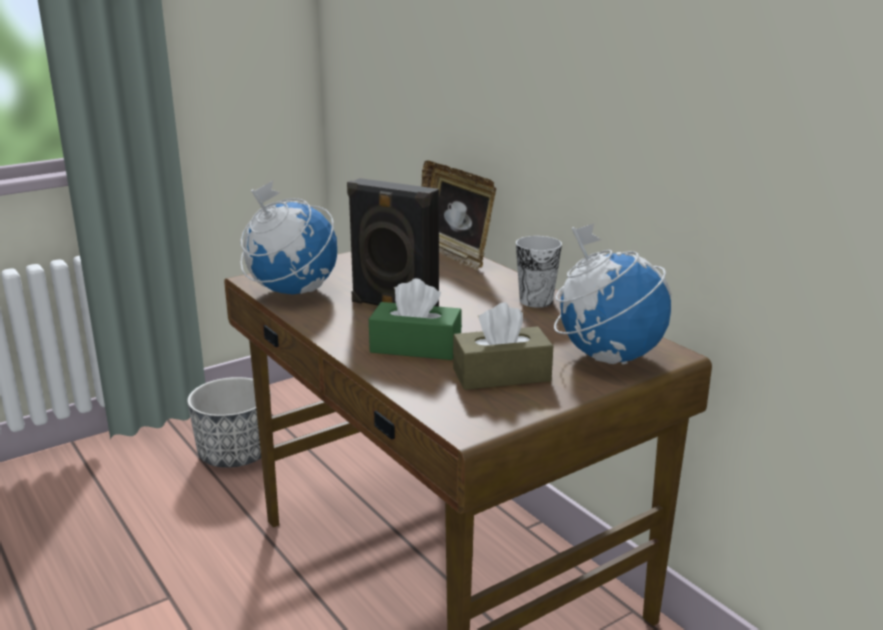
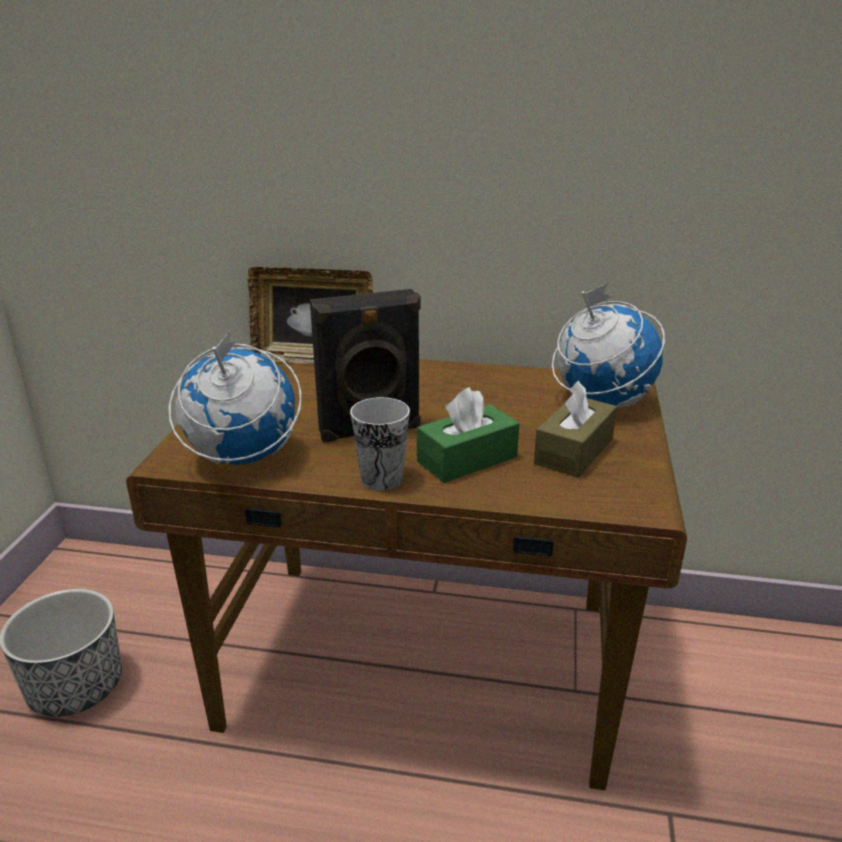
camera: 45 degrees left, 5 degrees up
(536, 301) = (465, 377): cup -> cup (381, 479)

